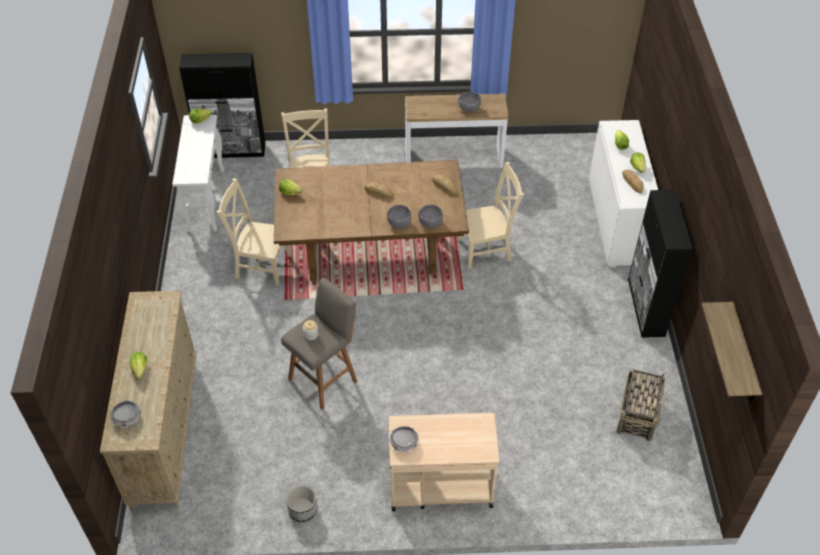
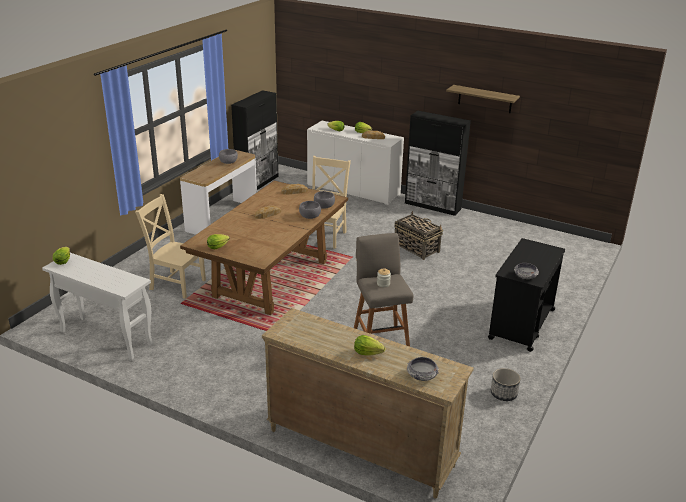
camera: 60 degrees left, 20 degrees down
(232, 150) = (65, 306): black cabinet -> black cabinet (258, 183)
(260, 265) = (223, 334): beige chair -> none
(439, 485) = (521, 324): beige cart -> black cart
(637, 414) = (513, 237): basket -> basket (416, 248)
(743, 355) = (580, 118): shelf -> shelf (485, 99)

